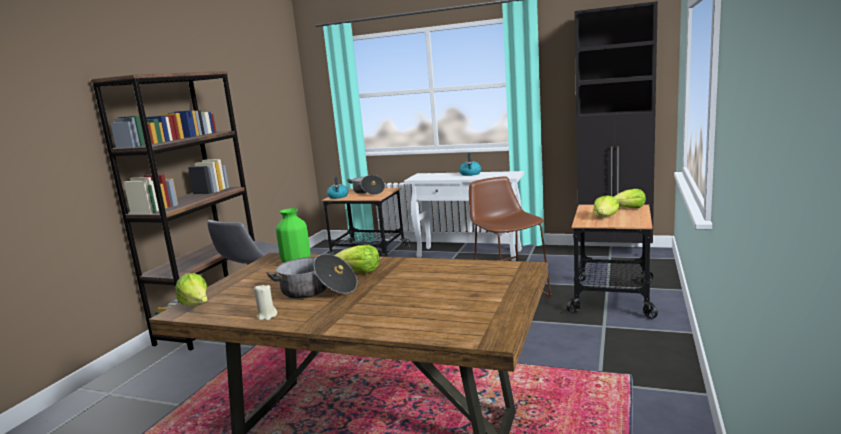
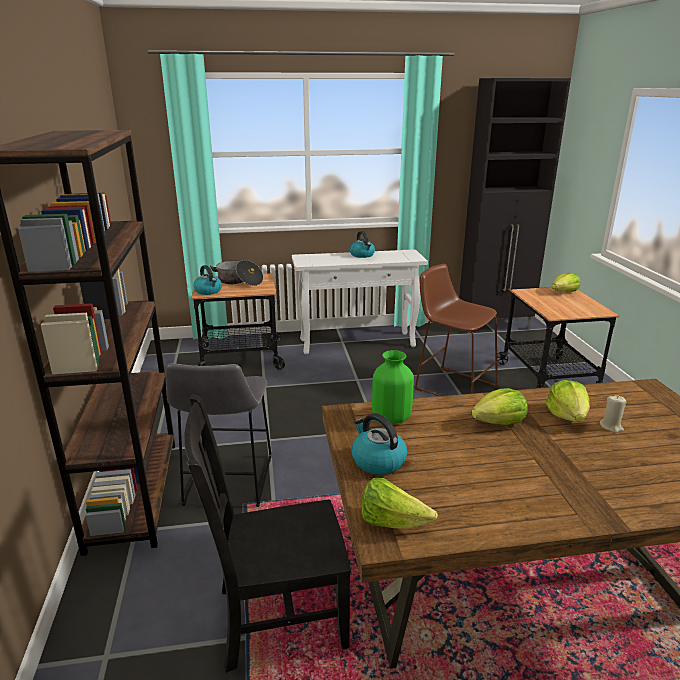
camera: 30 degrees left, 10 degrees up
(207, 400) = (277, 618): none -> black chair
(245, 280) = (377, 461): none -> kettle
(267, 316) = (518, 517): beige candle -> beige candle (611, 426)
(317, 290) = (502, 461): cooking pot -> none
(605, 217) = (560, 304): lettuce -> lettuce (567, 415)

